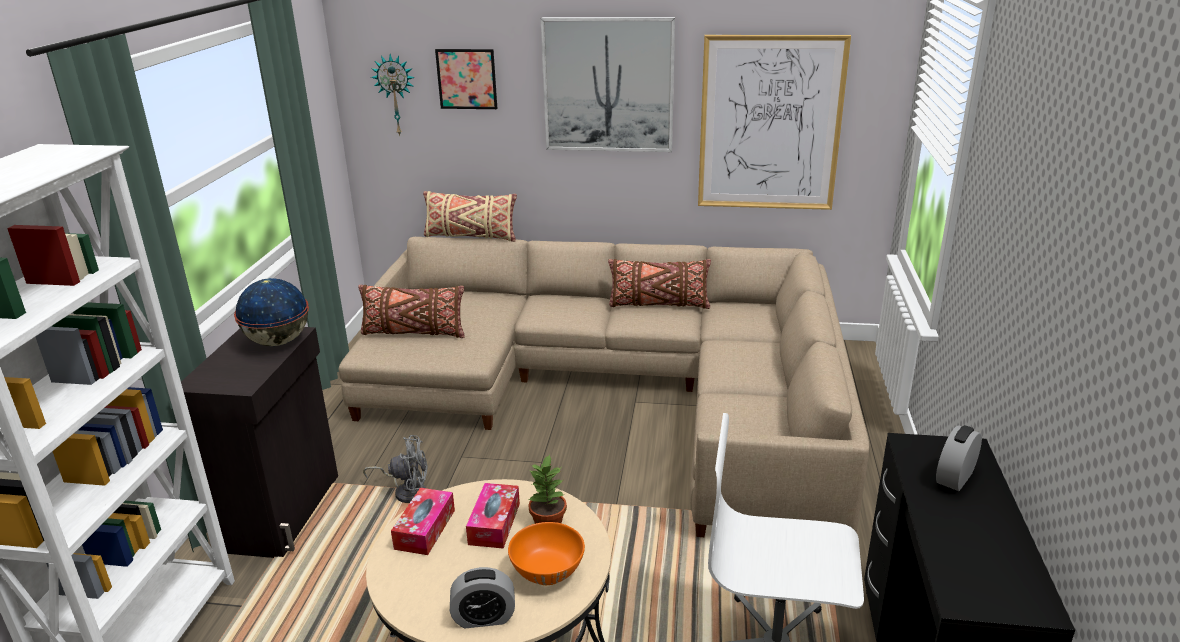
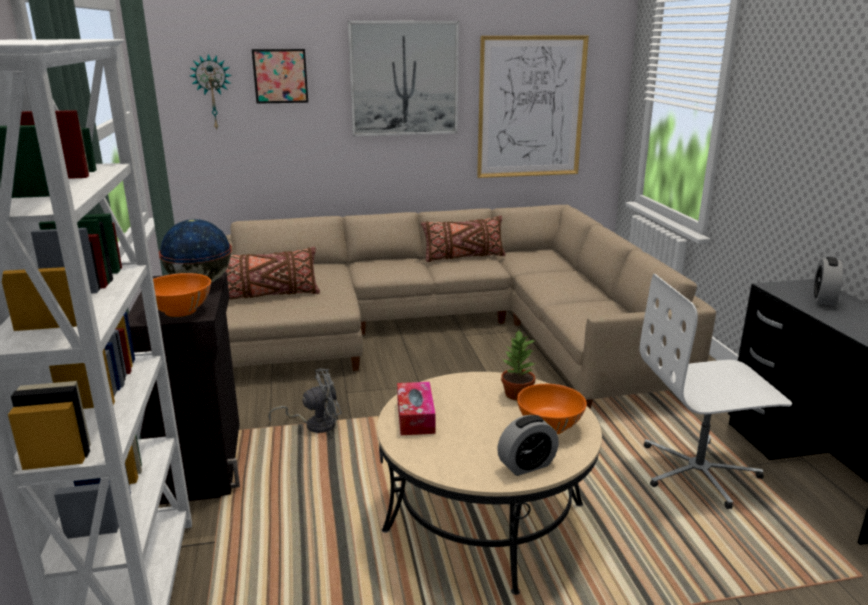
camera: 20 degrees left, 5 degrees down
(232, 378) = (180, 311): none -> orange bowl
(470, 236) = (289, 217): beige pillow -> none
(494, 523) = (473, 403): tissue box -> none

